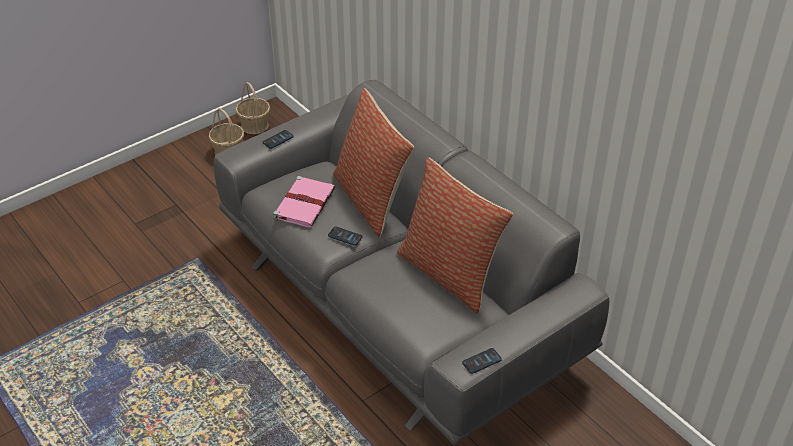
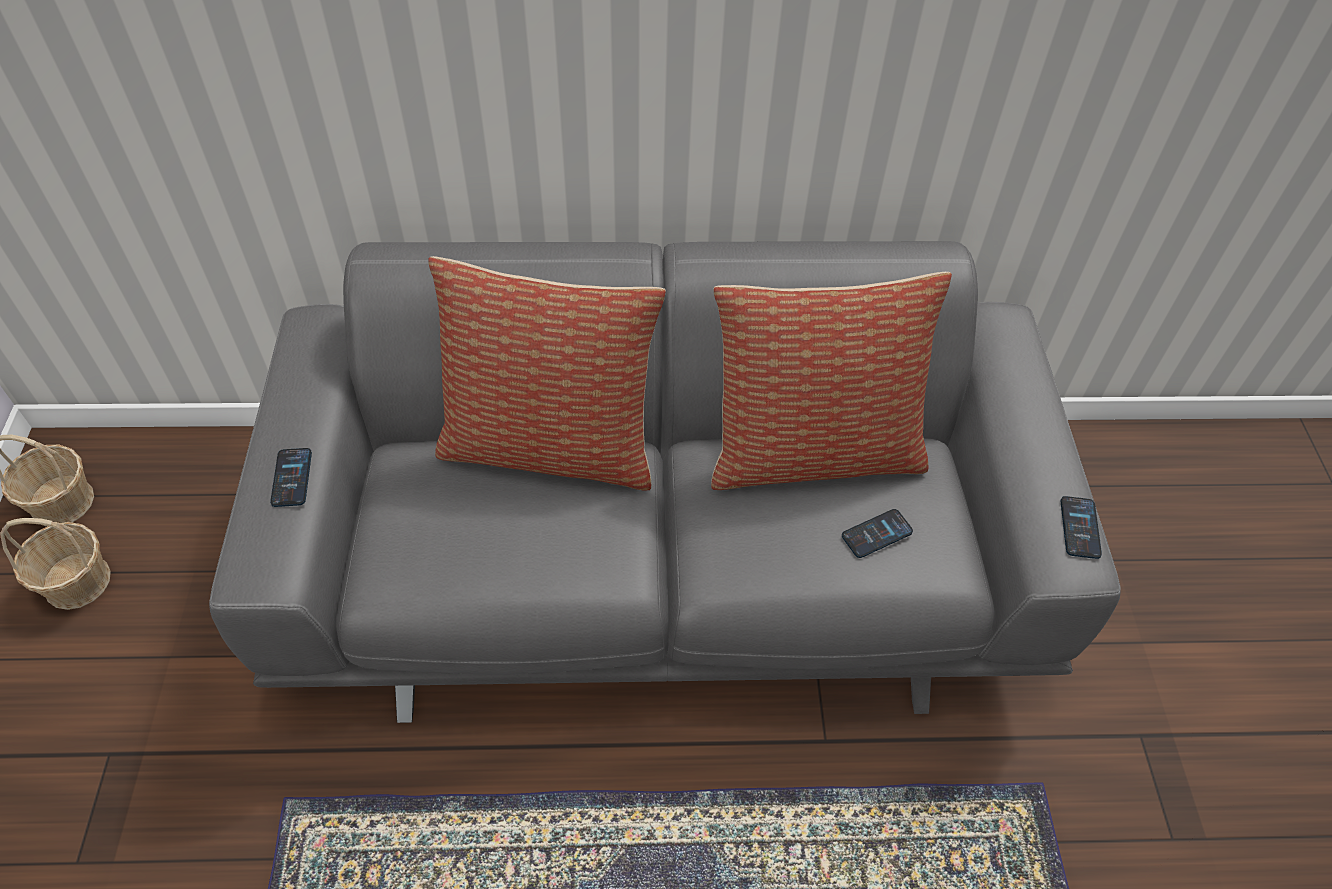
camera: 55 degrees left, 10 degrees up
(305, 203) = (479, 541): pink book -> none
(345, 236) = (616, 534): phone -> phone (876, 534)

